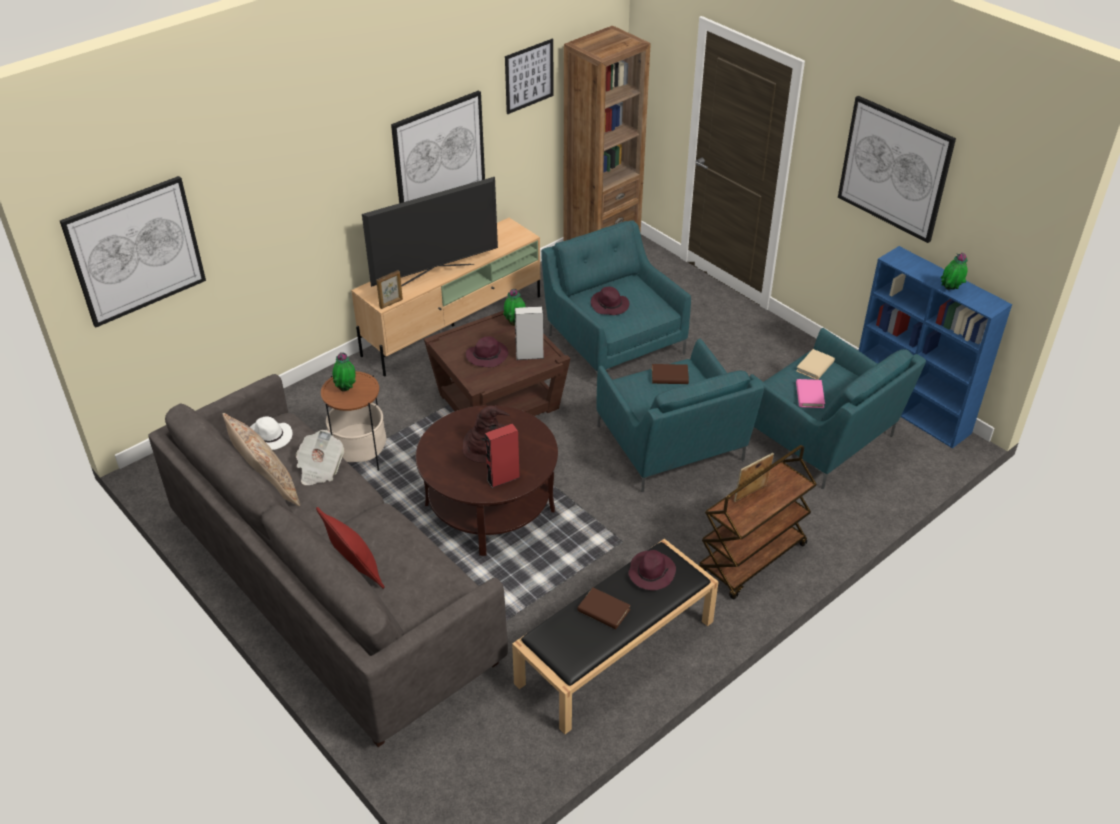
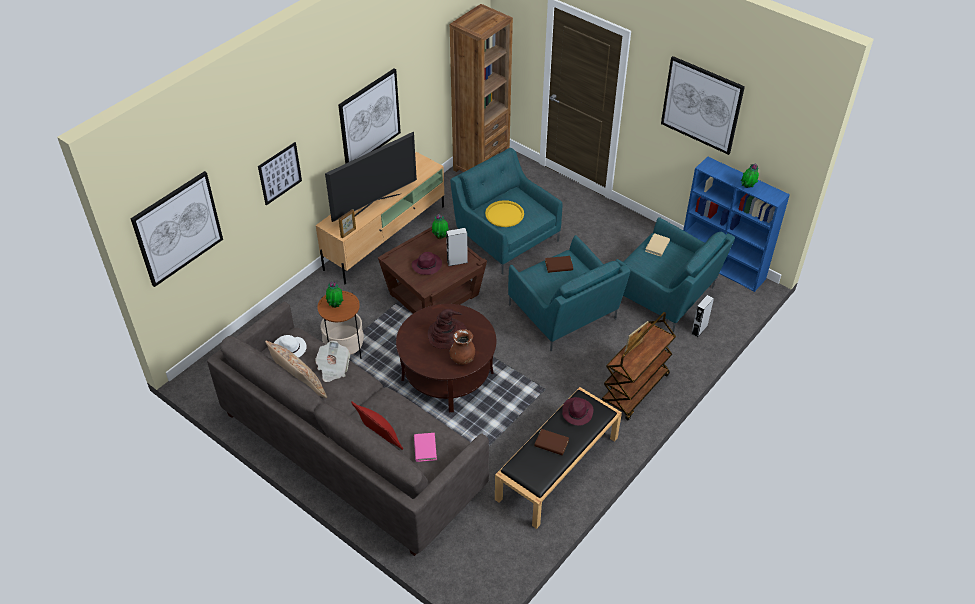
camera: 10 degrees left, 5 degrees up
(503, 479) = (463, 358): red speaker -> brown vase
(529, 76) = (426, 50): picture -> picture (280, 173)
(610, 305) = (504, 214): purple hat -> yellow tray
(809, 395) = (657, 269): pink book -> pink book (425, 448)
(862, 489) = (699, 329): none -> grey speaker

